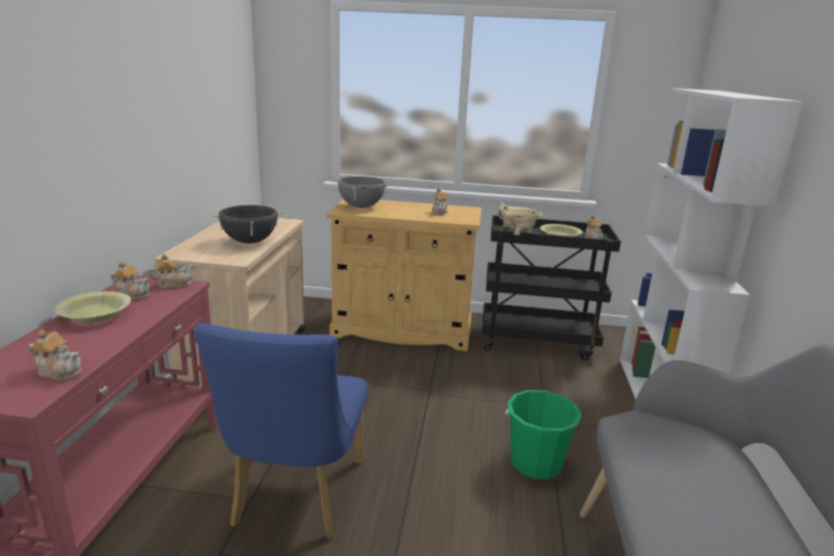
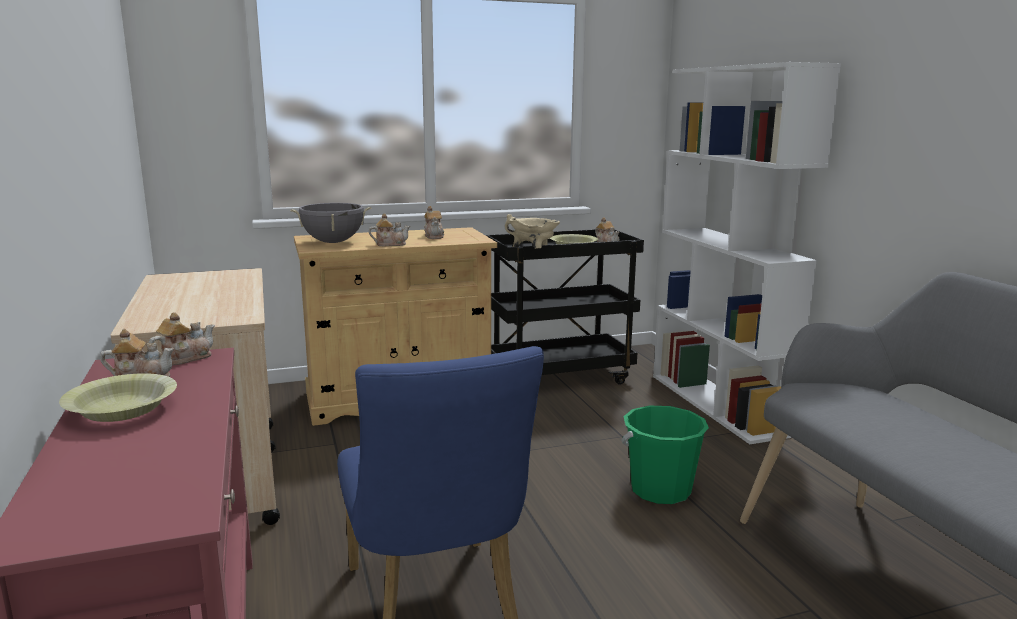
camera: 25 degrees left, 5 degrees down
(59, 371) = (174, 477): teapot -> teapot (390, 244)
(250, 242) = (226, 298): black cooking pot -> none

